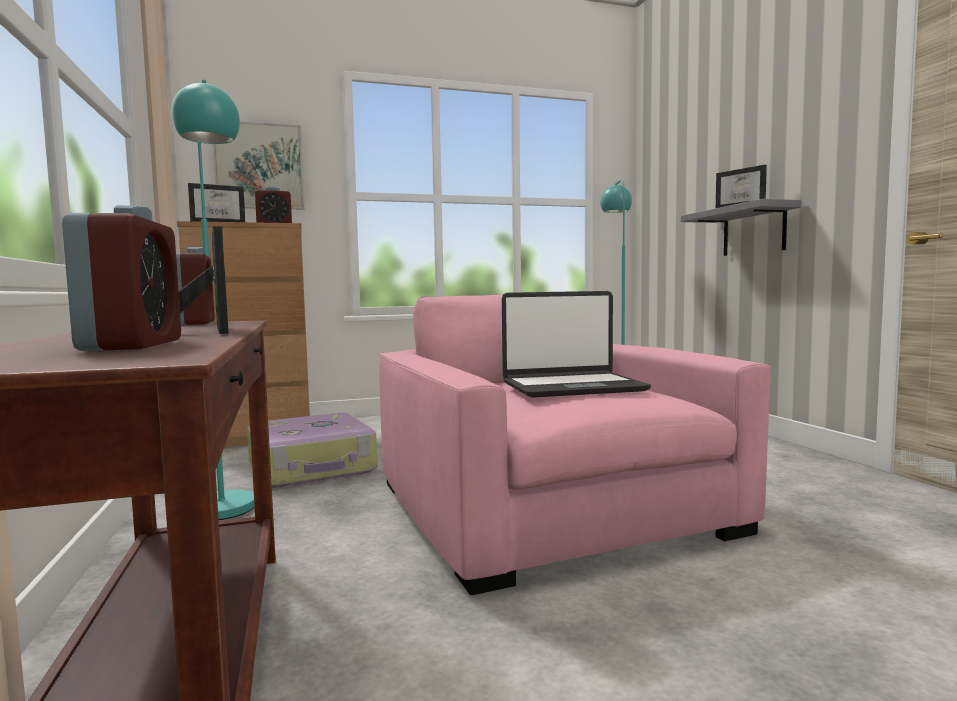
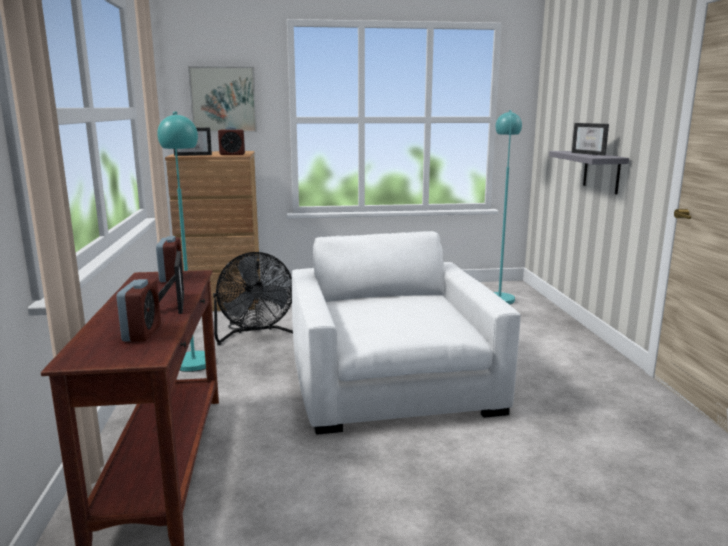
camera: 10 degrees right, 10 degrees up
(313, 467) = (254, 335): suitcase -> black fan
(549, 506) = (392, 381): pink armchair -> white armchair
(572, 387) = (399, 313): laptop -> none

